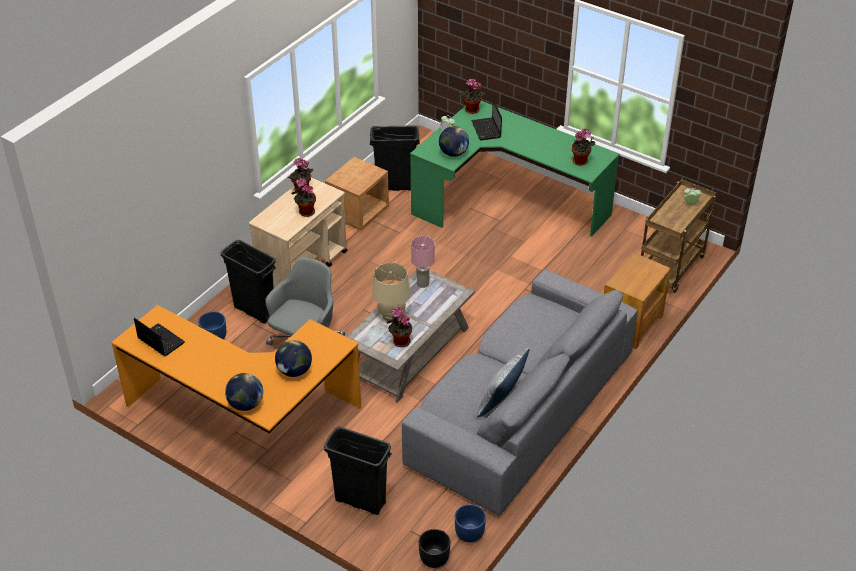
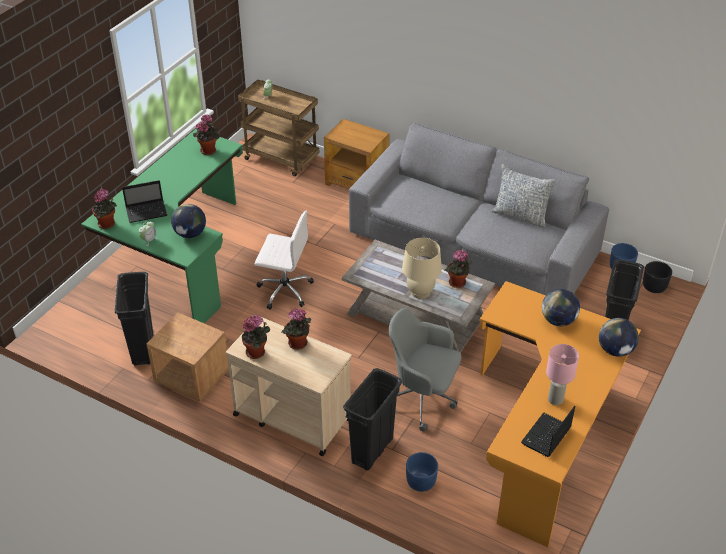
camera: 95 degrees left, 0 degrees up
(423, 283) = (369, 273): pink table lamp -> pink table lamp (555, 399)
(459, 266) = (284, 290): none -> white office chair

